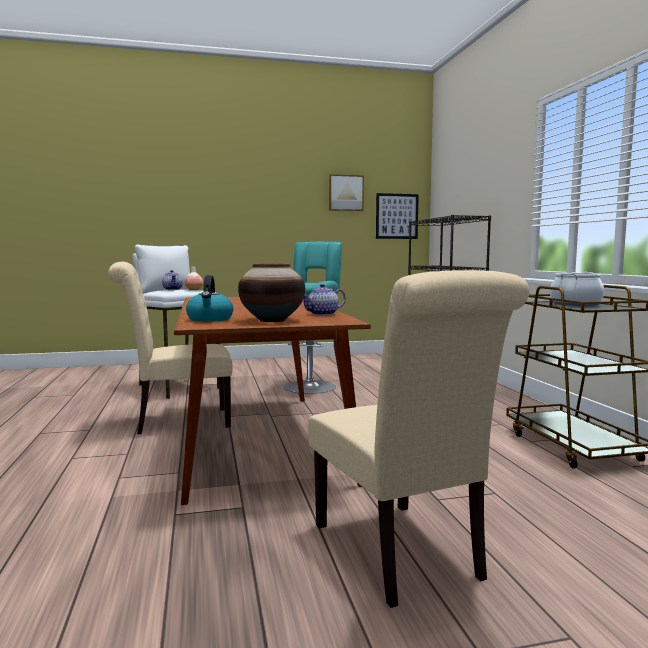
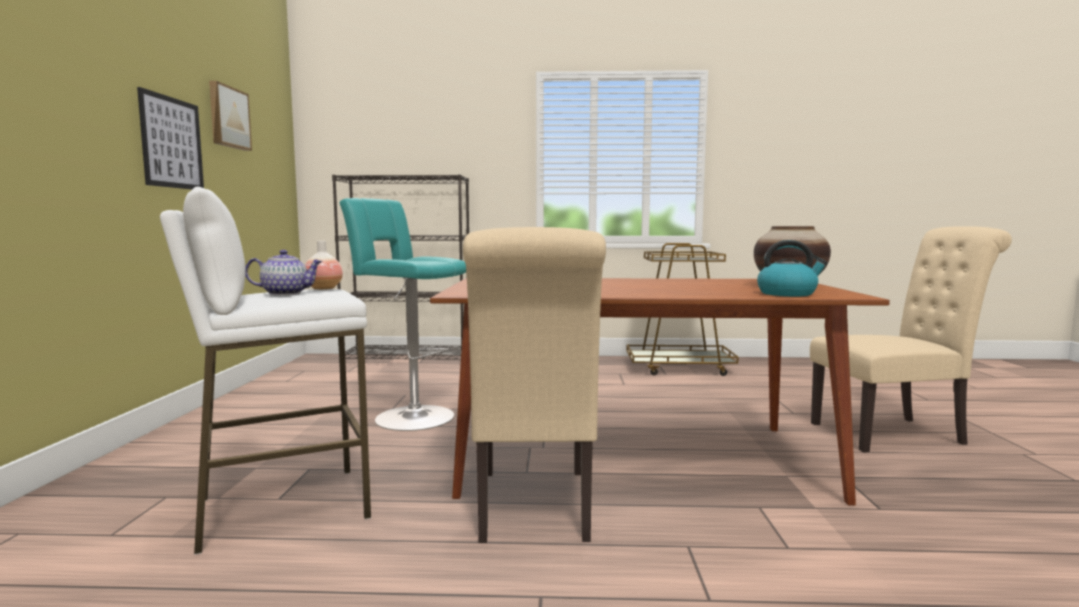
camera: 75 degrees left, 0 degrees up
(323, 314) = (725, 280): teapot -> none
(397, 216) = (274, 164): picture -> picture (172, 143)
(576, 304) = (675, 258): cooking pot -> none

